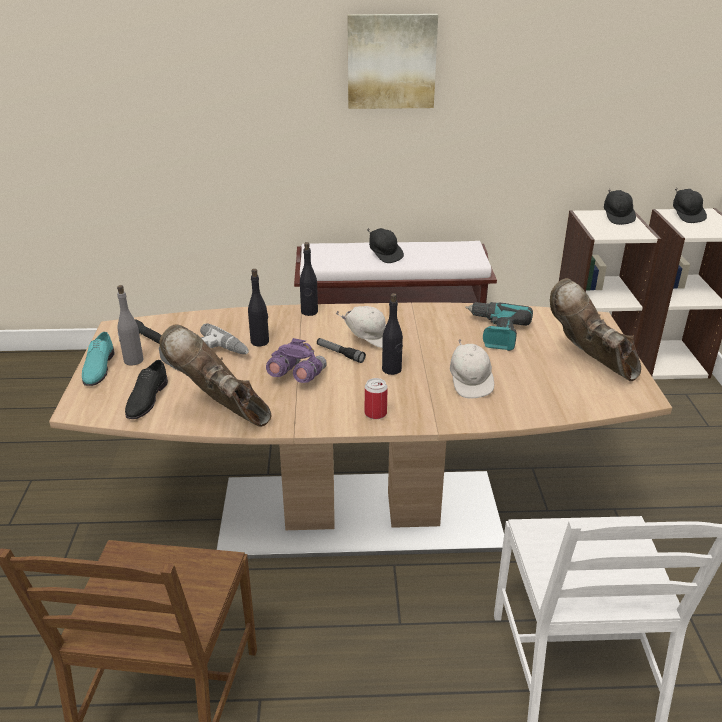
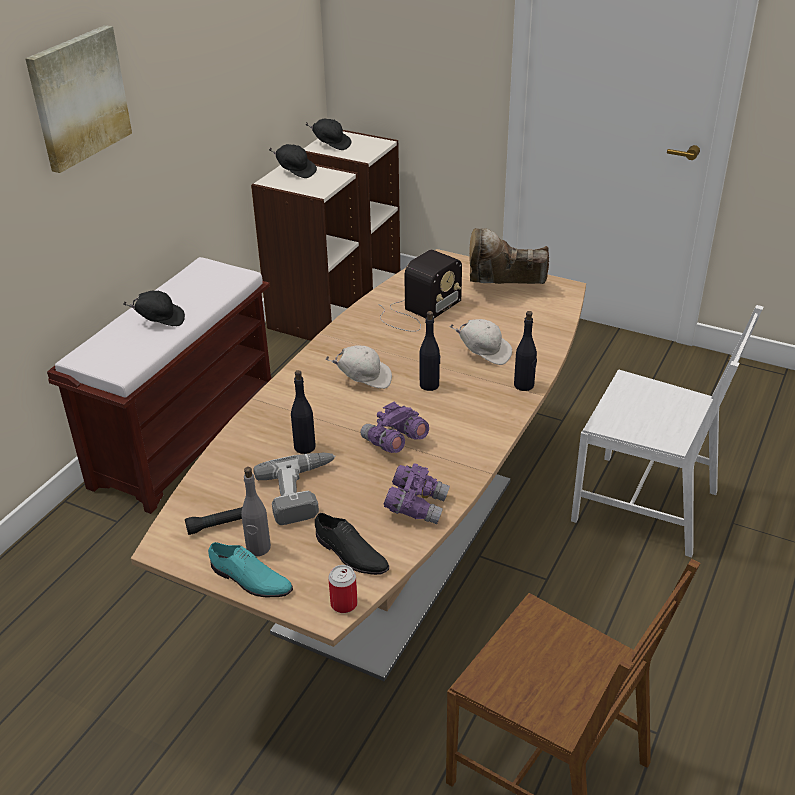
camera: 60 degrees left, 5 degrees up
(222, 411) = (416, 506): brown boot -> purple binoculars
(309, 312) = (274, 398): black bottle -> black bottle (524, 385)
(340, 354) = (375, 404): flashlight -> none
(369, 338) = (363, 379): white cap -> white cap turned 45 degrees clockwise
(375, 413) = (491, 417): can -> can (344, 604)
(495, 332) = (418, 311): power drill -> radio

